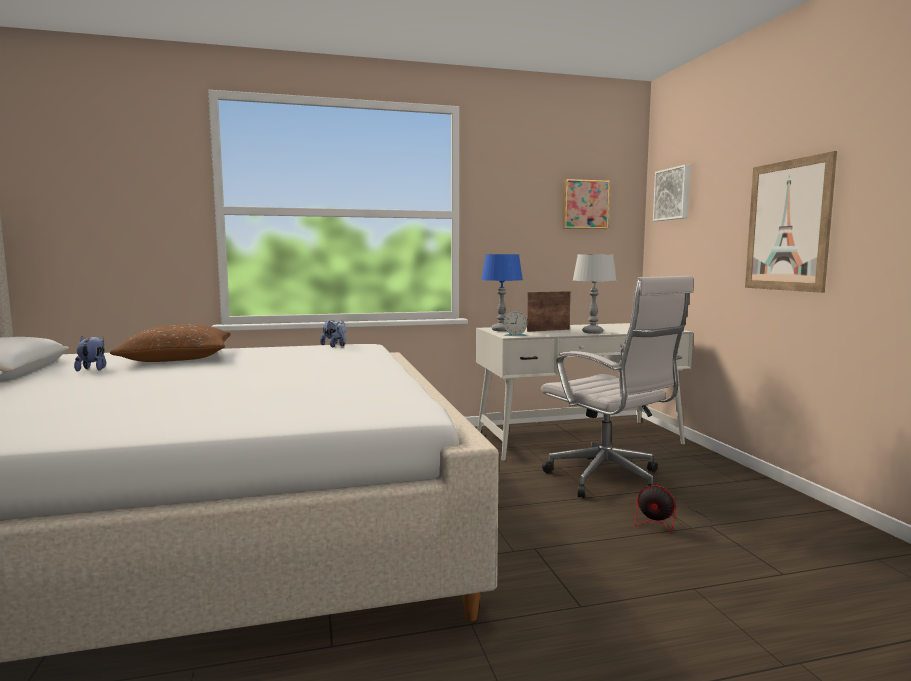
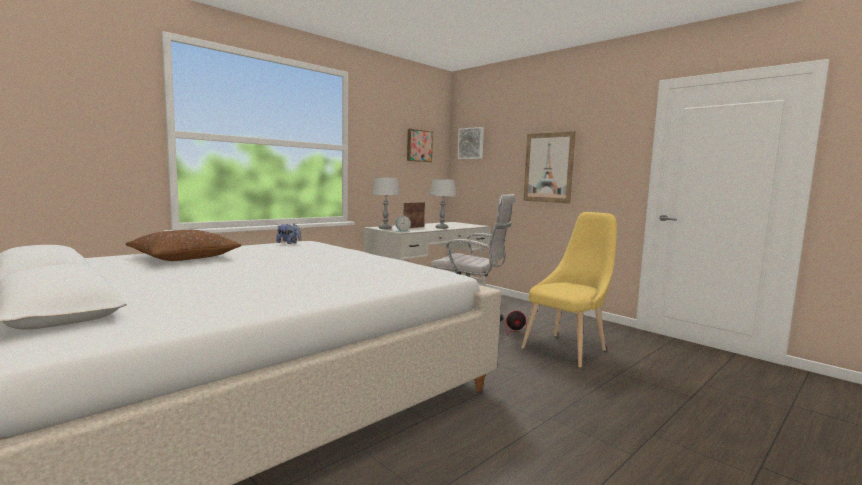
camera: 30 degrees left, 0 degrees up
(93, 369) = (136, 269): plush toy -> none
(501, 330) = (385, 228): blue table lamp -> grey table lamp
(732, 577) = (568, 348): none -> yellow chair

